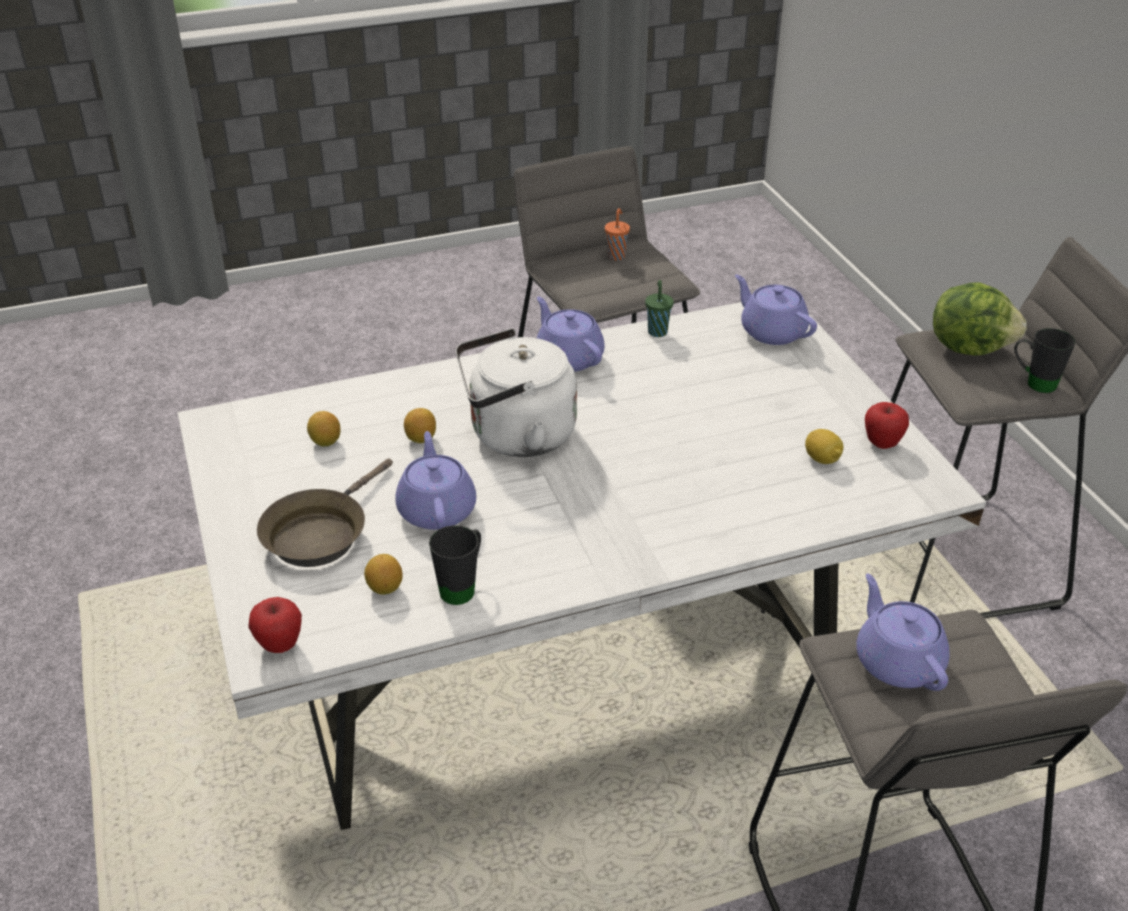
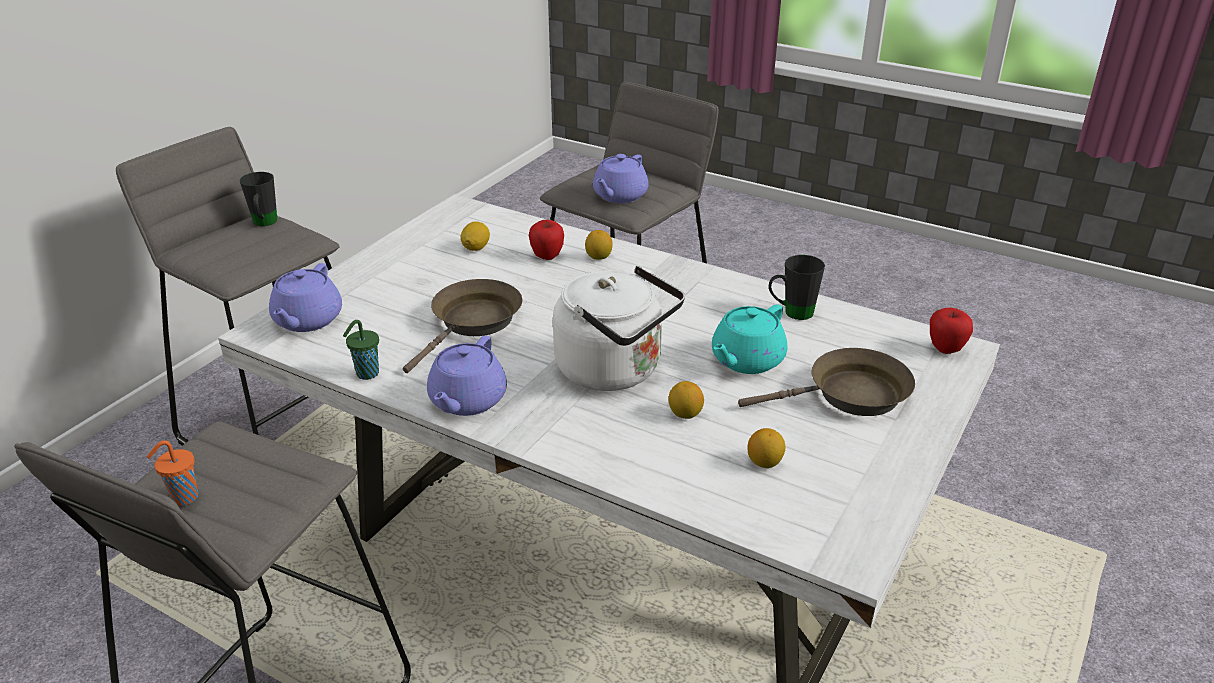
camera: 130 degrees left, 5 degrees down
(385, 588) = (842, 339): lemon -> lemon (598, 257)
(437, 509) = (746, 360): purple teapot -> turquoise teapot
(675, 401) = (473, 323): none -> brown frying pan
(882, 443) = (429, 235): apple -> apple (547, 257)
(969, 347) = (230, 255): lettuce -> none

